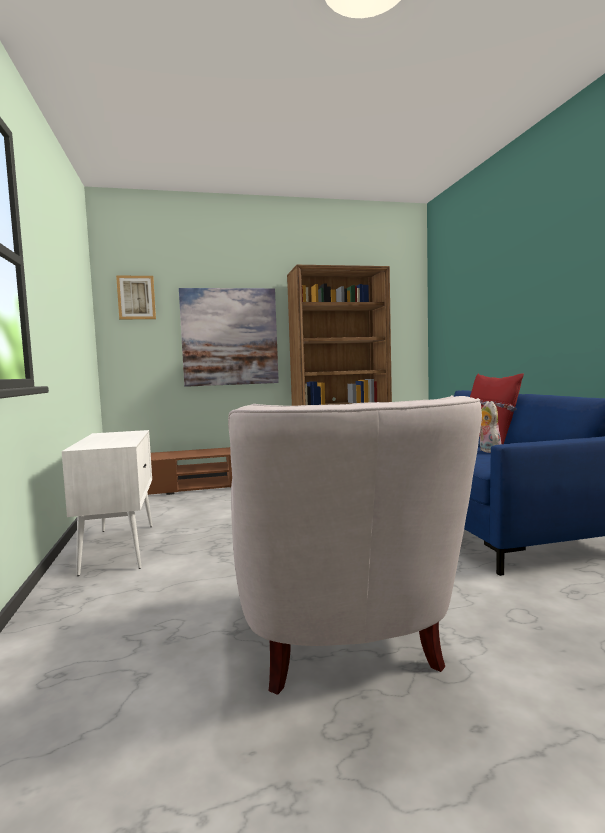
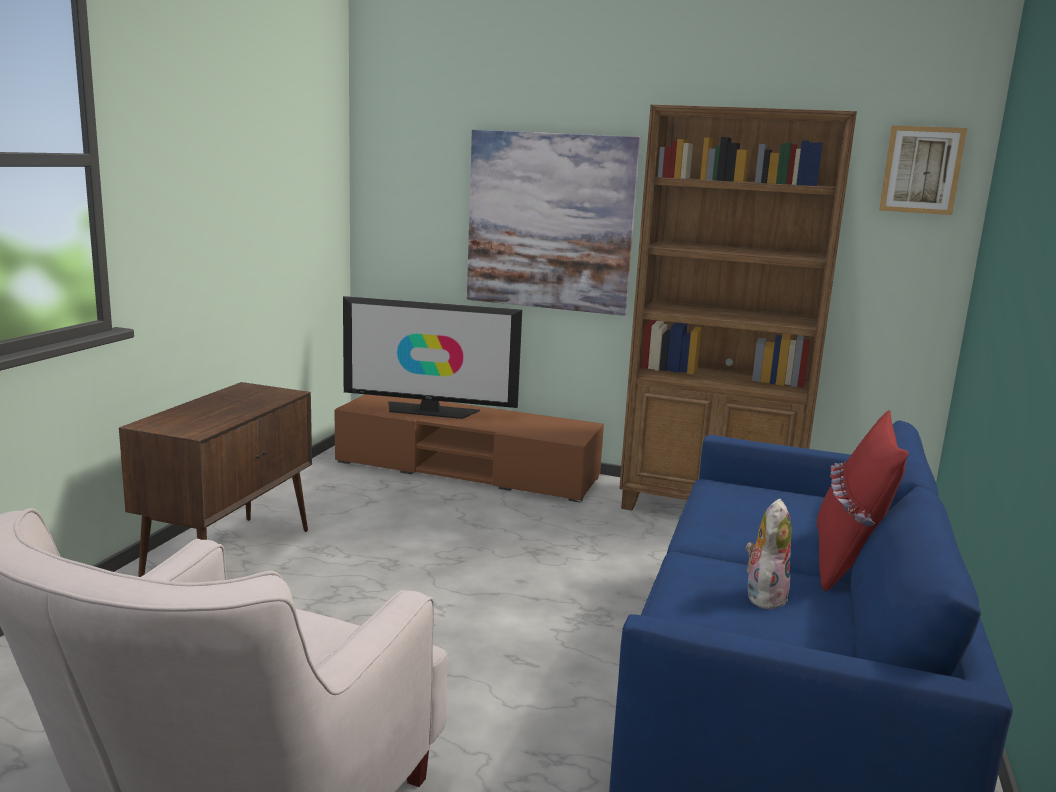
camera: 30 degrees right, 10 degrees up
(119, 547) = (230, 556): white cabinet -> brown cabinet
(136, 297) = (409, 143): picture -> picture (921, 170)
(175, 454) = (430, 411): none -> television

